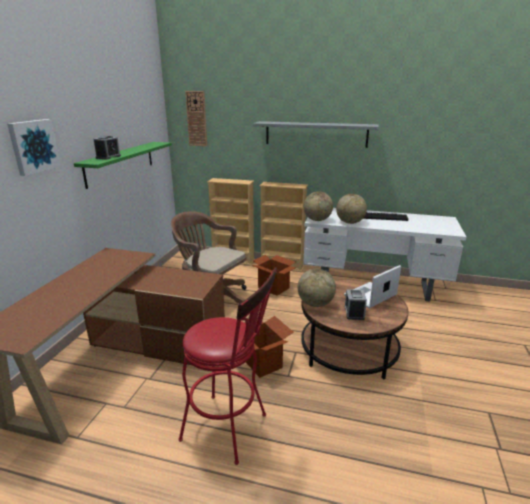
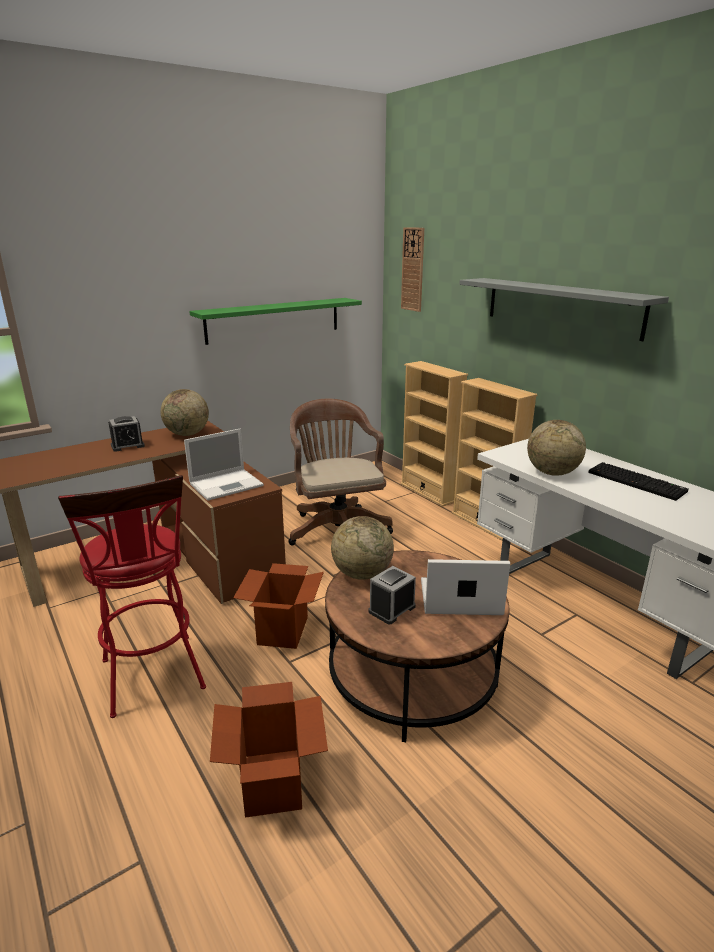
camera: 40 degrees right, 0 degrees up
(33, 146) = (130, 285): picture -> none
(108, 157) = (237, 309): alarm clock -> alarm clock (127, 446)
(185, 283) = (227, 484): none -> laptop
(273, 288) = (430, 547): cardboard box -> cardboard box (273, 783)
(317, 220) = (505, 455): globe -> globe (187, 434)

